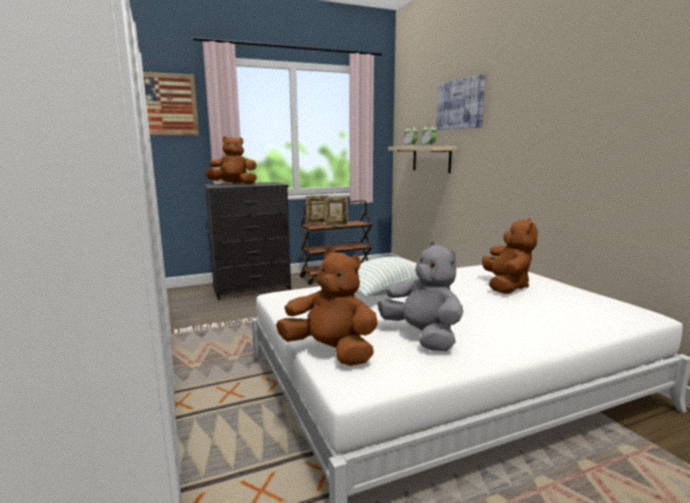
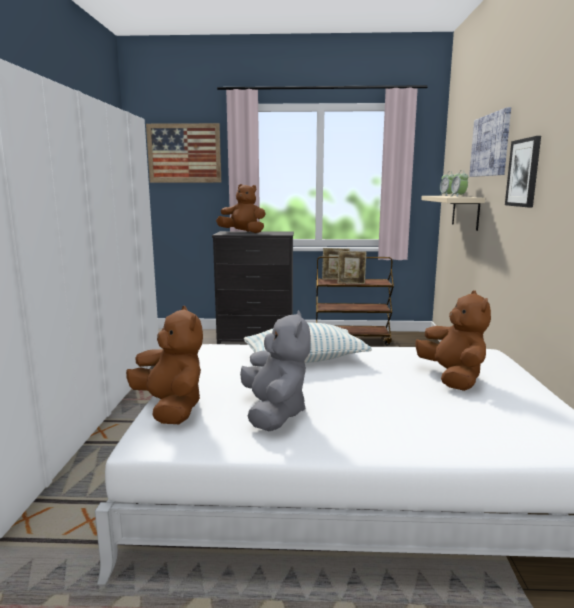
camera: 25 degrees right, 0 degrees up
(506, 287) = (452, 378): brown plush toy -> brown plush toy turned 45 degrees counterclockwise
(507, 125) = (524, 173): none -> picture

